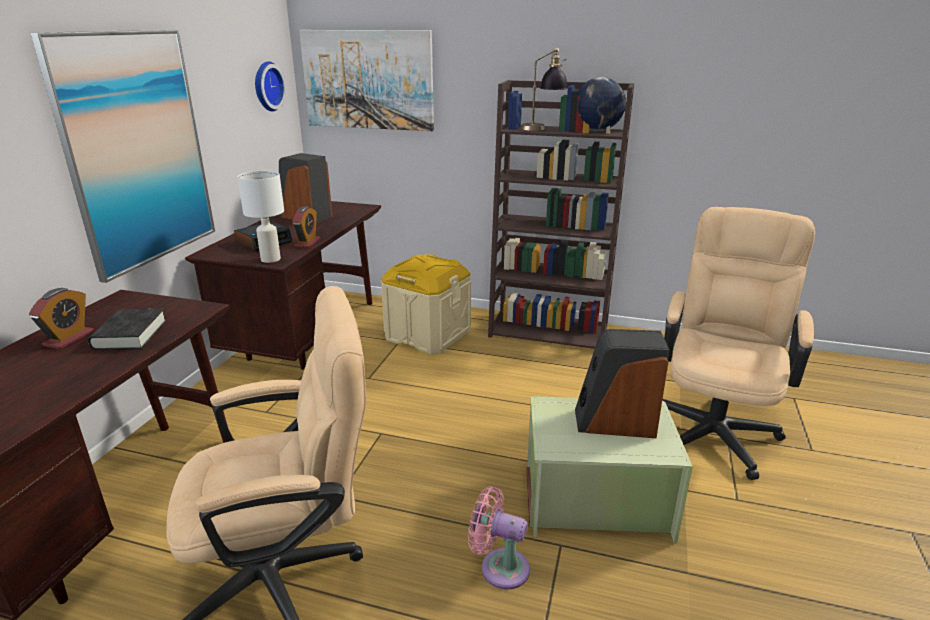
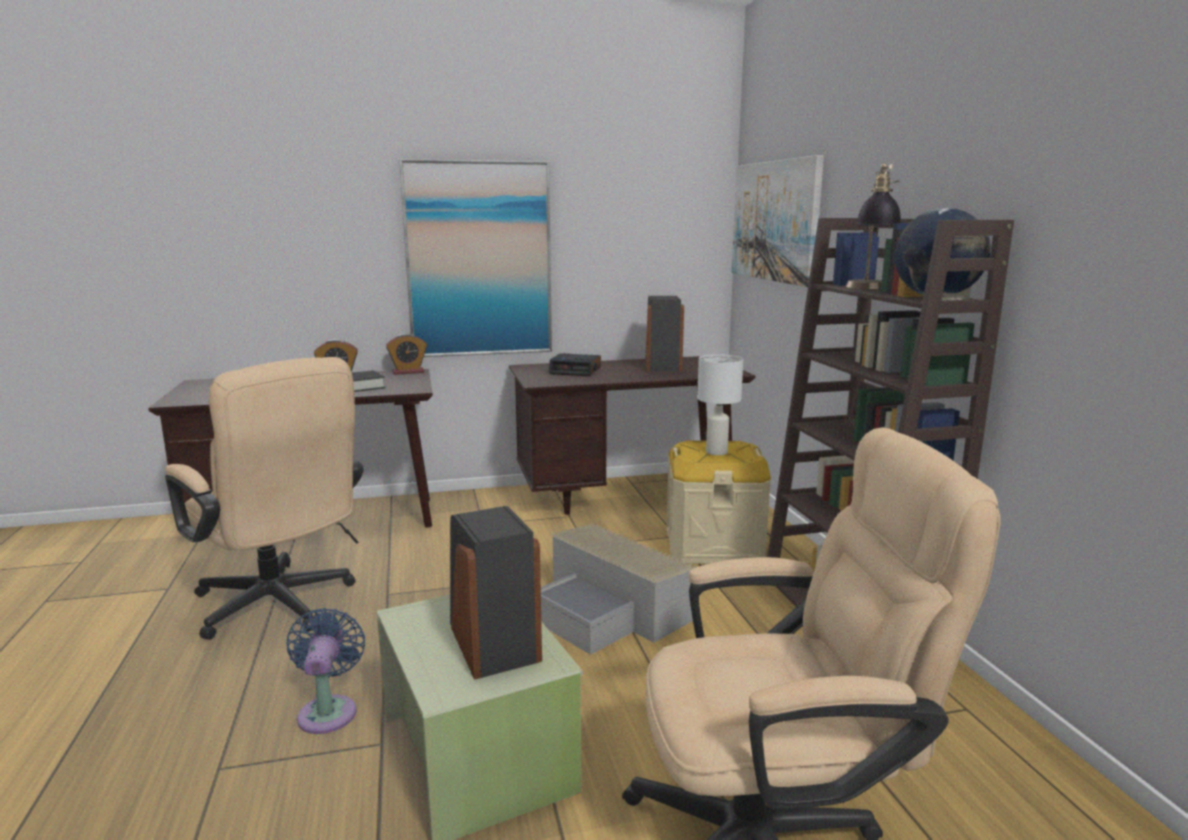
camera: 60 degrees right, 10 degrees down
(266, 86) = (676, 224): wall clock -> none
(270, 259) = (539, 380): white table lamp -> white table lamp (716, 452)
(307, 243) = (596, 380): alarm clock -> alarm clock (408, 372)
(473, 400) = (610, 611): none -> grey storage box
(500, 567) = (328, 710): pink fan -> blue fan

